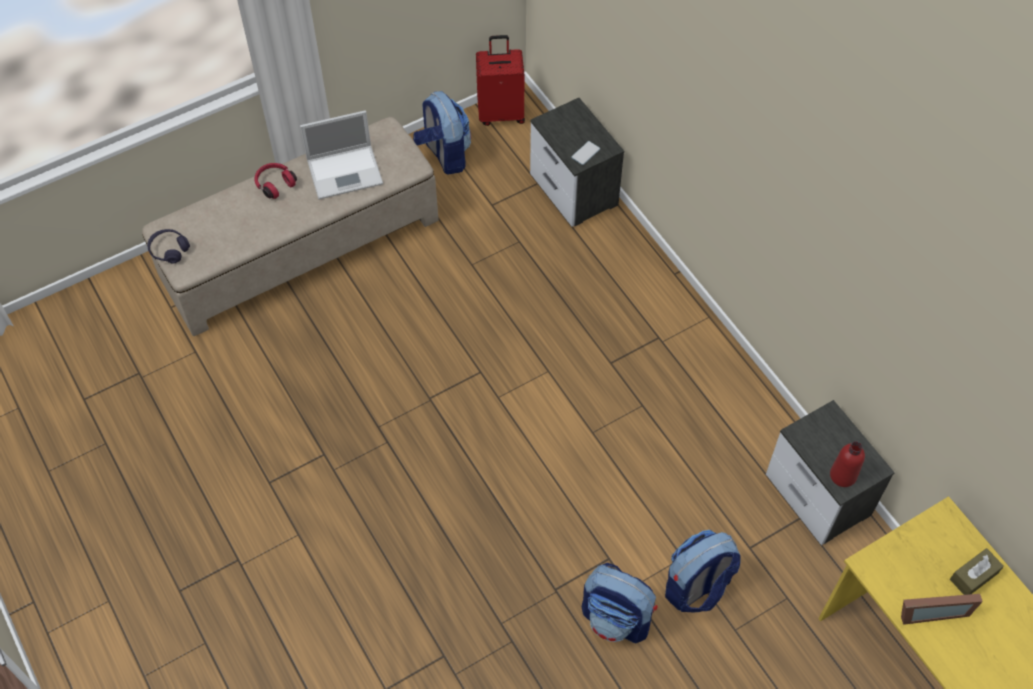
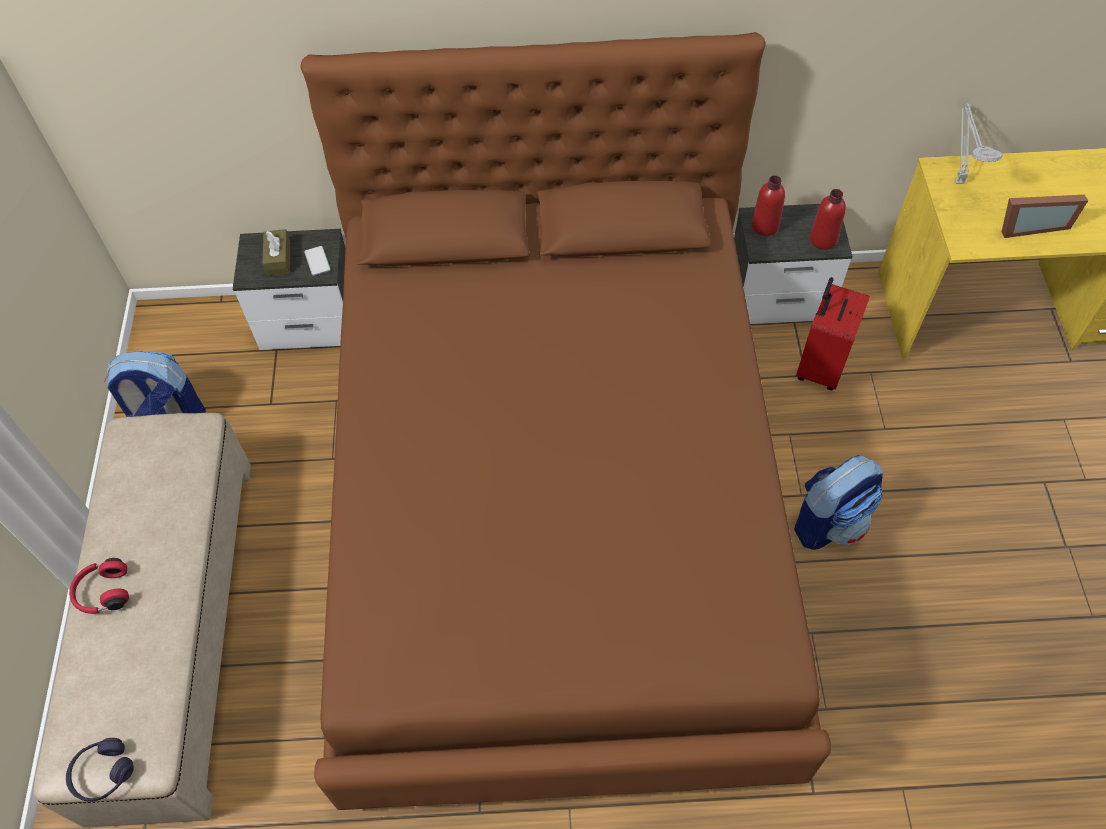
camera: 60 degrees left, 0 degrees up
(346, 171) = (151, 502): laptop -> none
(501, 113) = (159, 340): red suitcase -> red suitcase (819, 366)
(518, 422) = (557, 505): none -> brown bed
(697, 587) = (827, 437): backpack -> none
(826, 426) = (765, 226): none -> red bottle
(929, 610) = (1029, 225): picture frame -> picture frame turned 60 degrees clockwise
(943, 536) = (958, 180): none -> grey table lamp
(973, 576) = (1007, 180): brown tissue box -> brown tissue box (278, 258)

